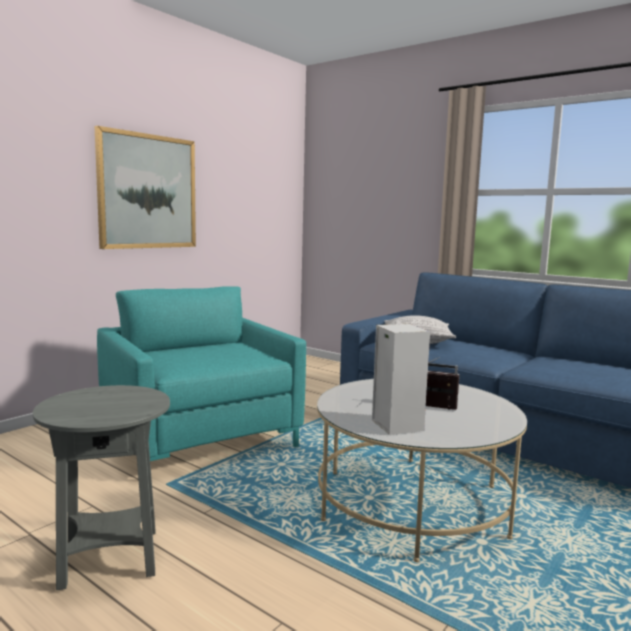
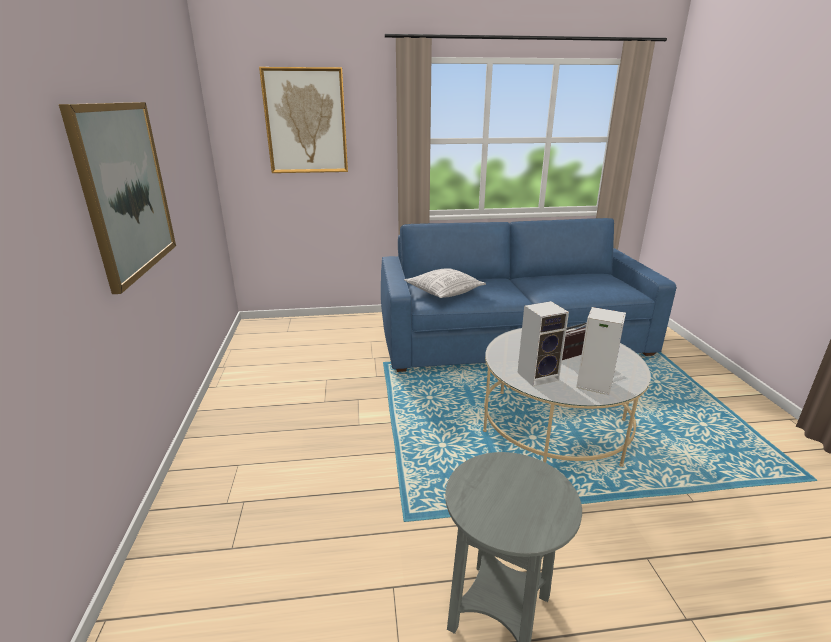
camera: 45 degrees left, 15 degrees up
(200, 437) = (337, 459): turquoise armchair -> none
(359, 403) = (538, 375): none -> speaker
(371, 174) = (306, 121): none -> picture

